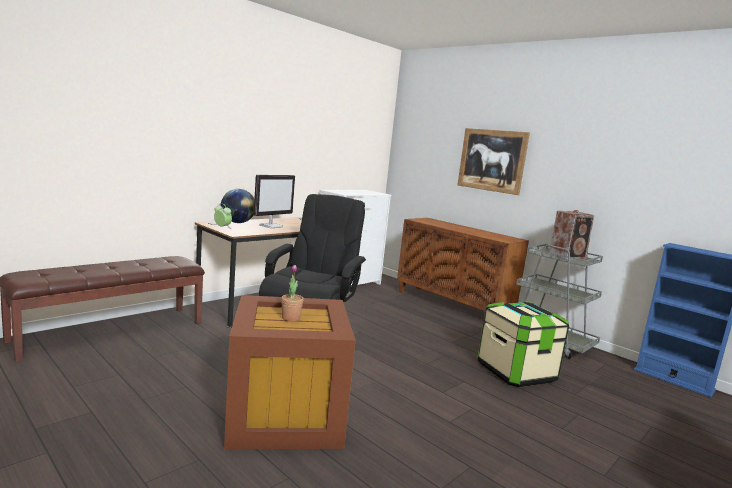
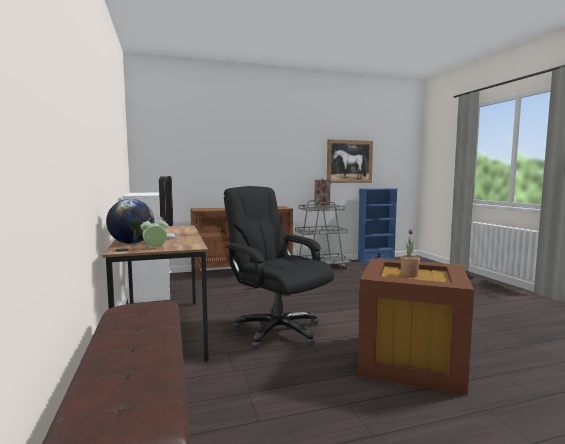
camera: 60 degrees left, 5 degrees down
(492, 160) = (242, 152): picture -> picture (349, 161)
(516, 372) = (358, 283): storage box -> none

